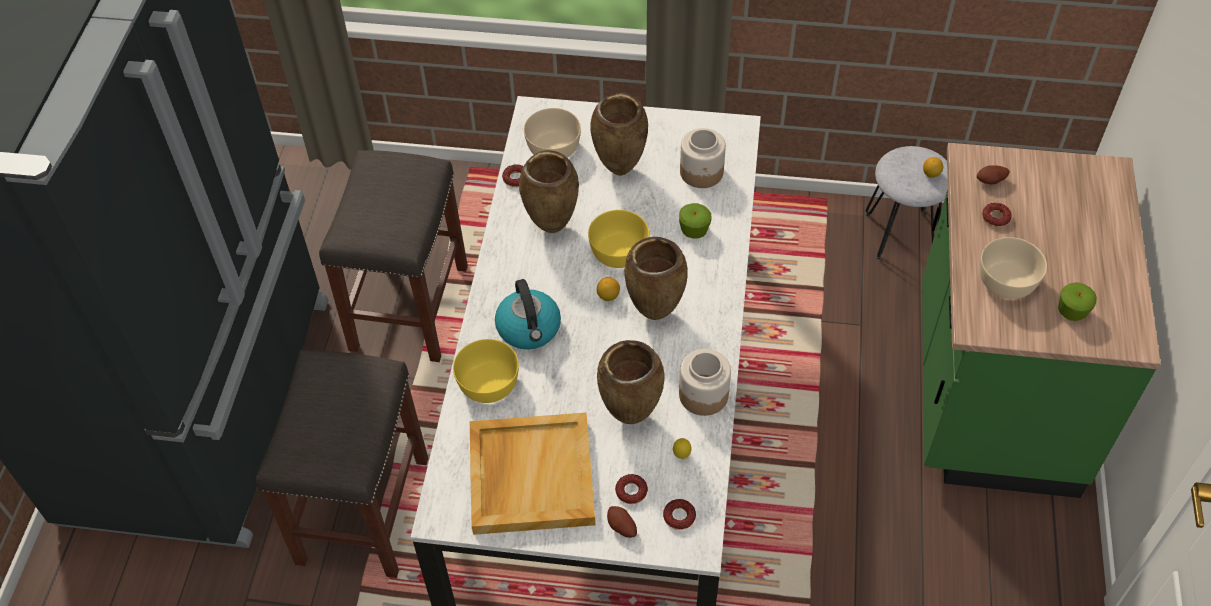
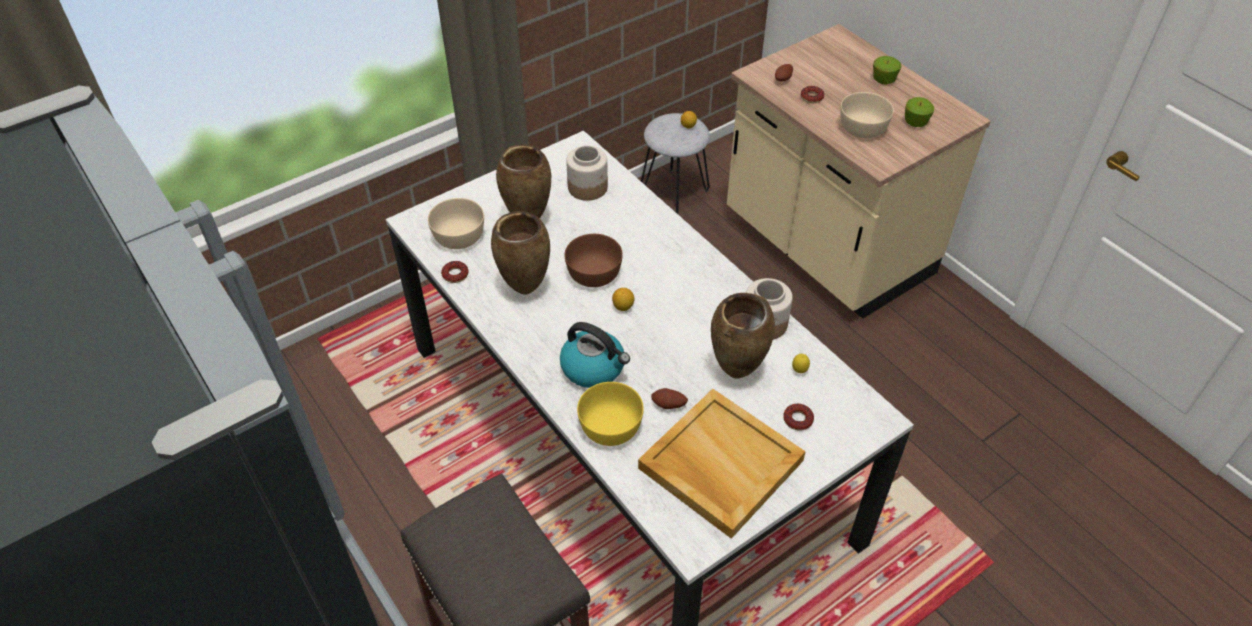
camera: 45 degrees left, 5 degrees down
(409, 306) = (378, 471): grey stool -> none
(618, 252) = (594, 274): yellow bowl -> brown bowl
(621, 527) = (821, 448): potato -> potato (668, 405)
(654, 314) = (669, 297): brown vase -> none
(679, 516) = (847, 410): donut -> none
(694, 230) = (628, 226): apple -> apple (883, 80)
(990, 391) = (826, 248): green counter -> beige counter

